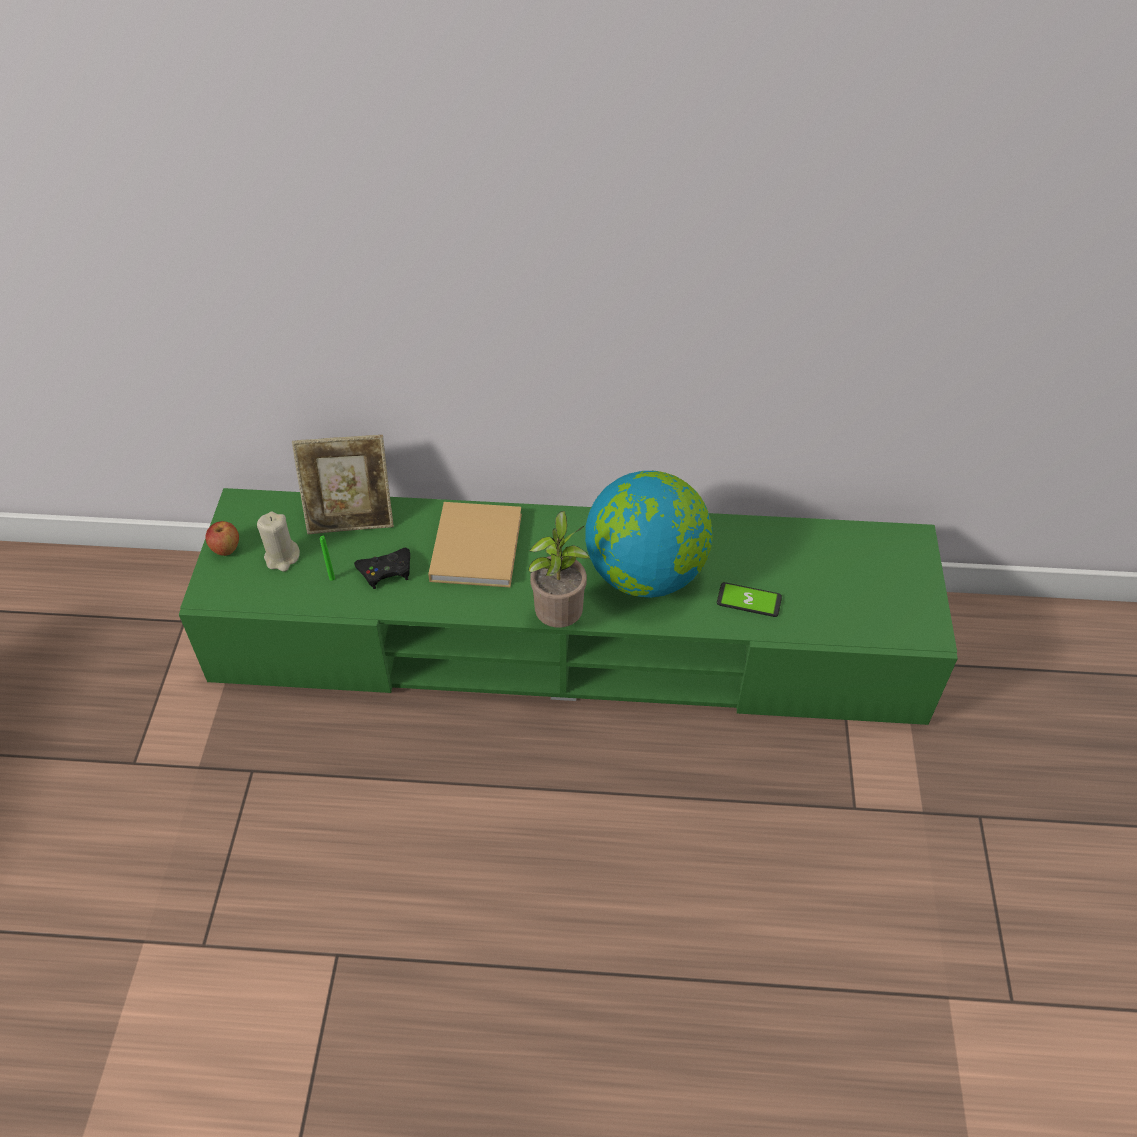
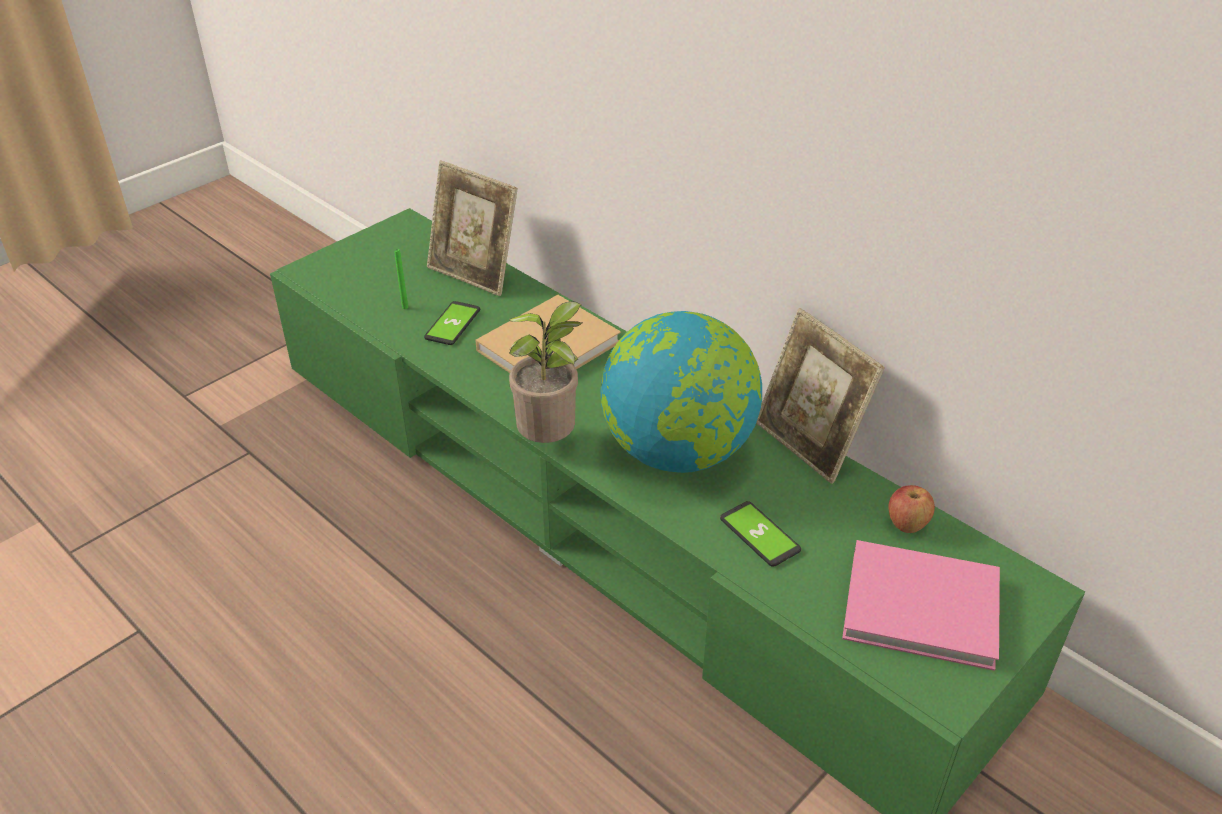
camera: 40 degrees right, 10 degrees down
(226, 549) = (357, 248): apple -> apple (907, 524)
(282, 557) = (388, 274): beige candle -> none
(386, 571) = (452, 324): black game controller -> phone
(714, 520) = (808, 444): none -> picture frame
(874, 588) = (926, 609): none -> pink book

